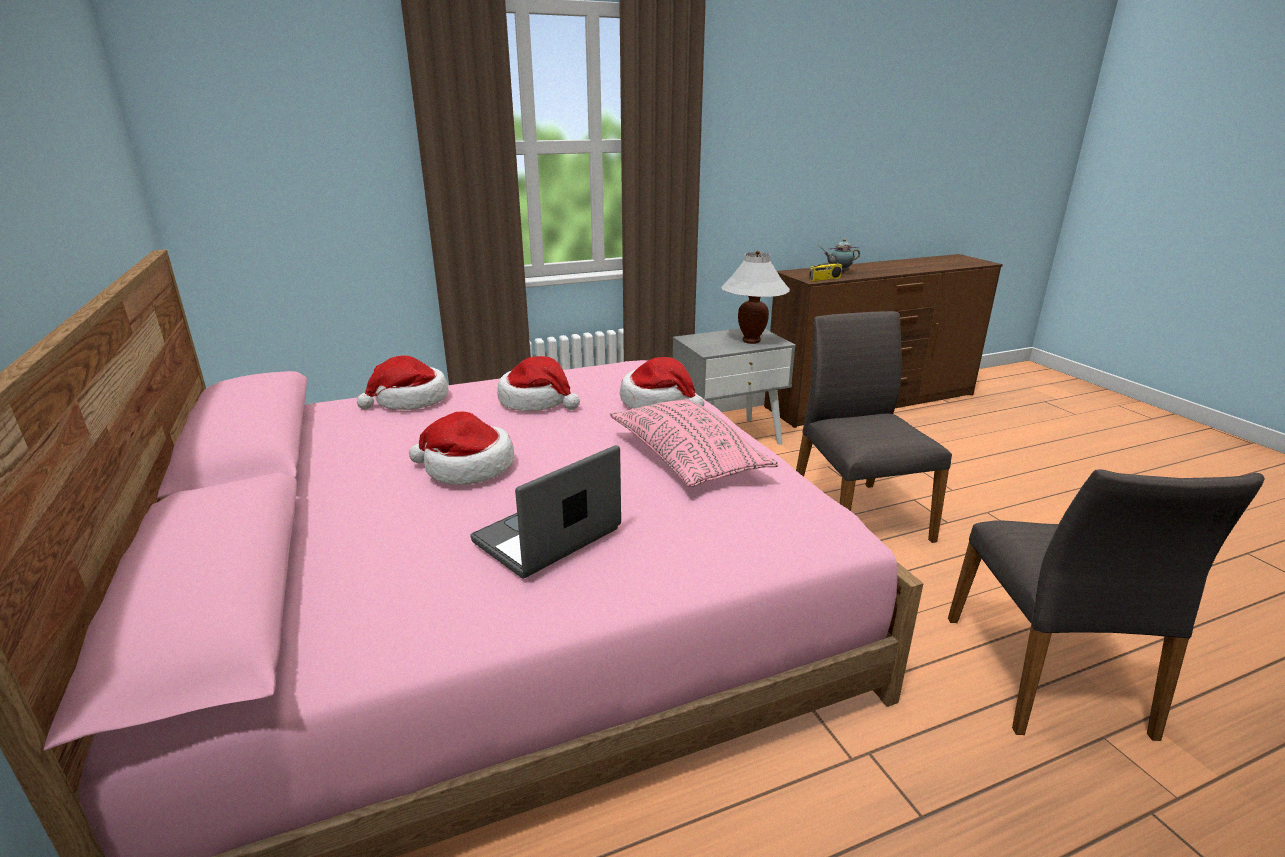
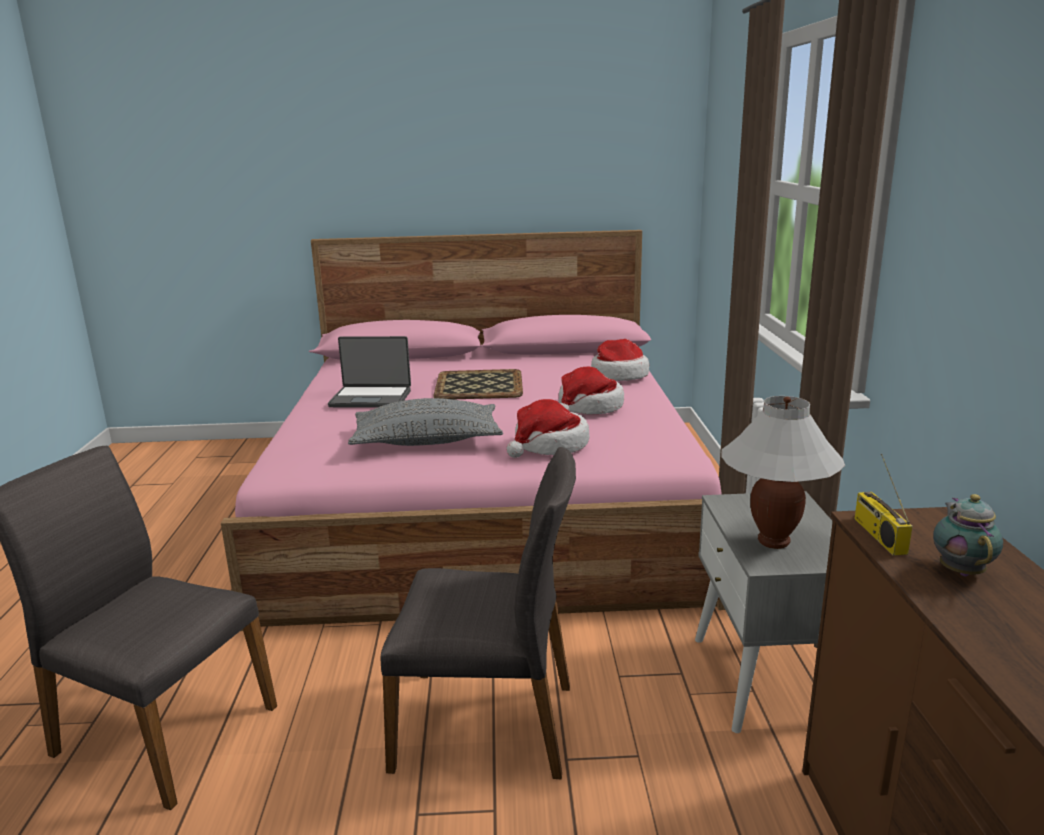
camera: 110 degrees right, 5 degrees down
(467, 467) = (478, 385): hat -> tray
(548, 537) = (371, 398): laptop -> laptop turned 120 degrees clockwise
(687, 458) = (427, 441): pink pillow -> grey pillow

